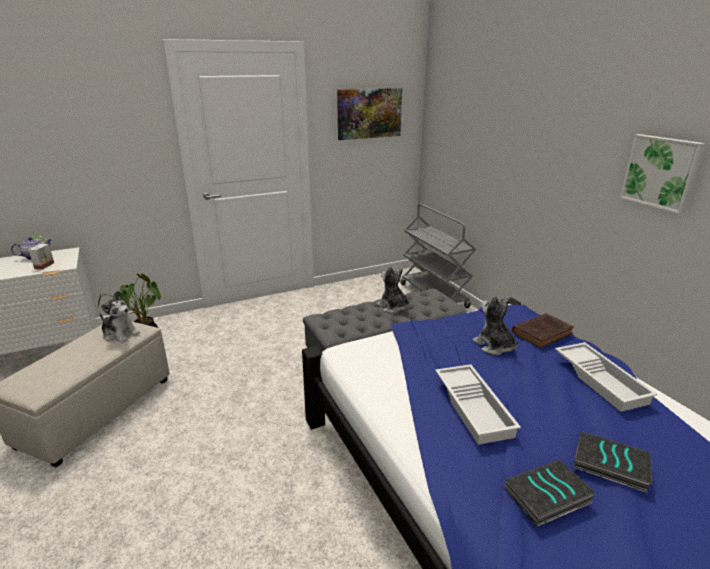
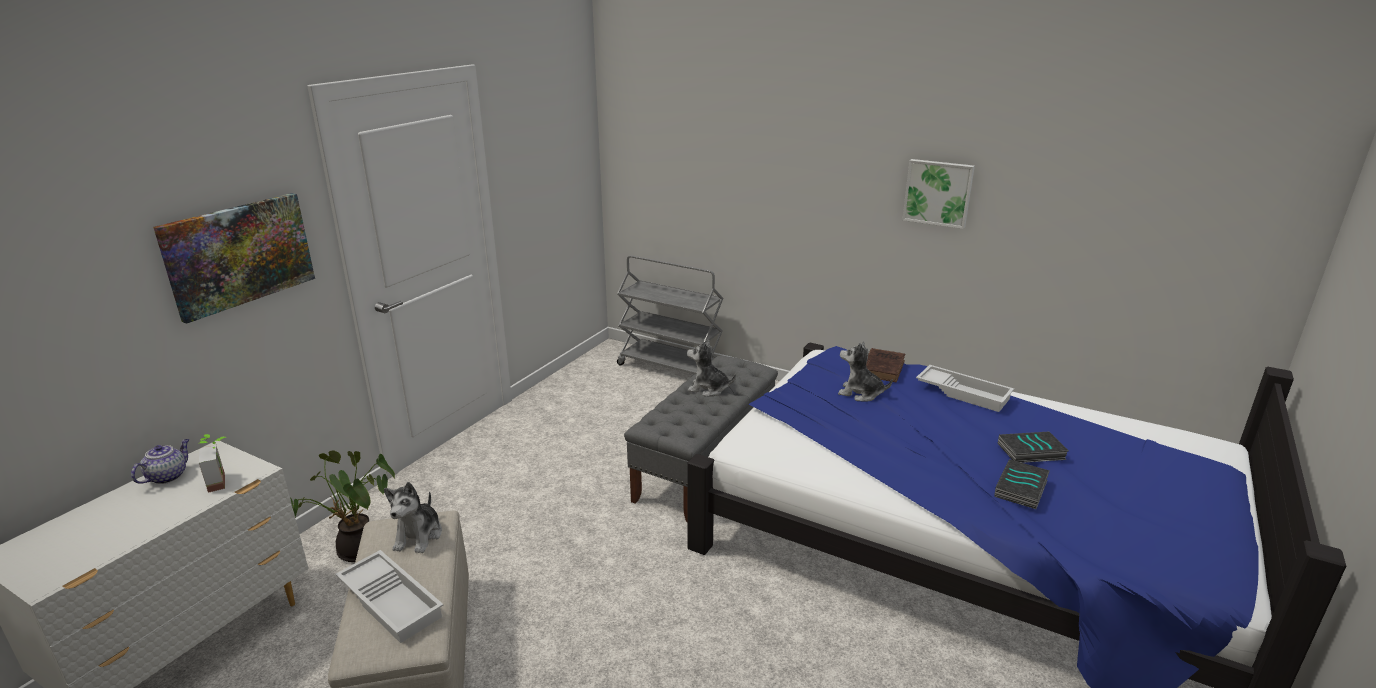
camera: 35 degrees left, 0 degrees up
(120, 334) = (419, 536): plush toy -> plush toy turned 105 degrees clockwise
(369, 113) = (549, 148): picture -> picture (239, 254)
(474, 407) = (910, 449): white tray -> white tray (393, 601)

